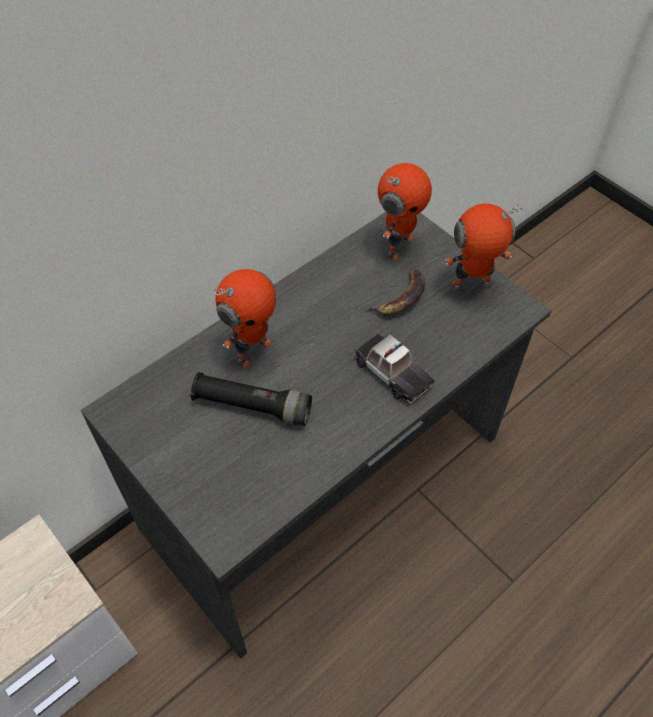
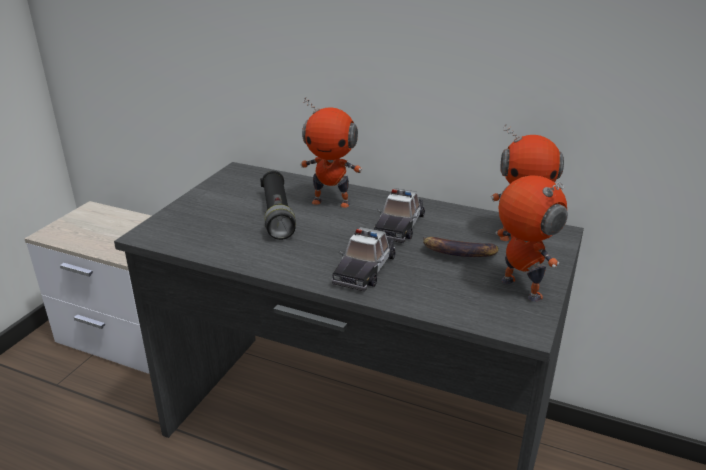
camera: 65 degrees right, 25 degrees down
(331, 317) = (398, 225): none -> toy car

